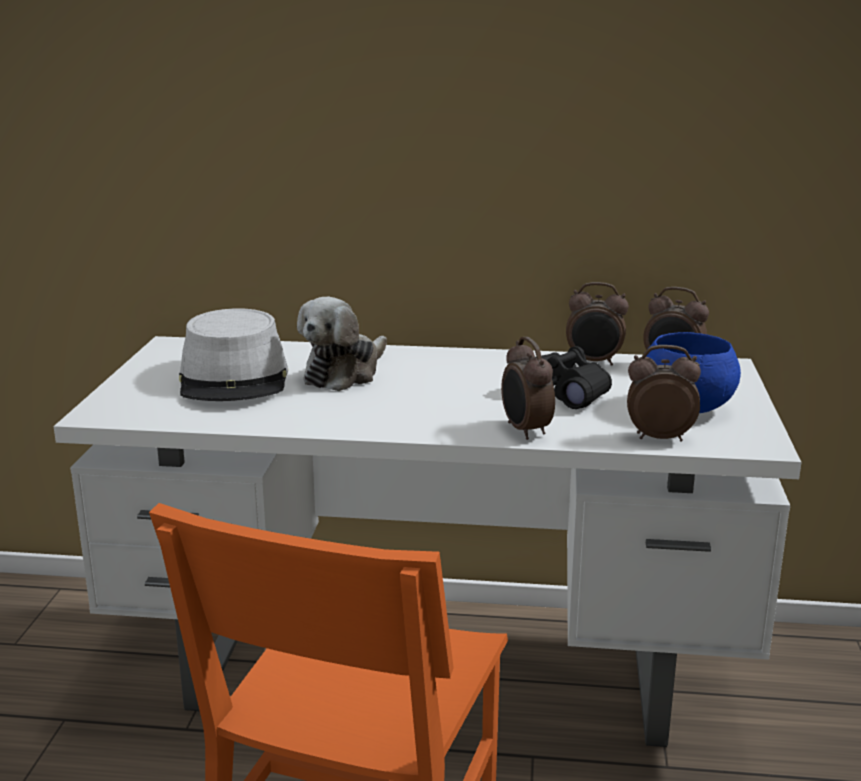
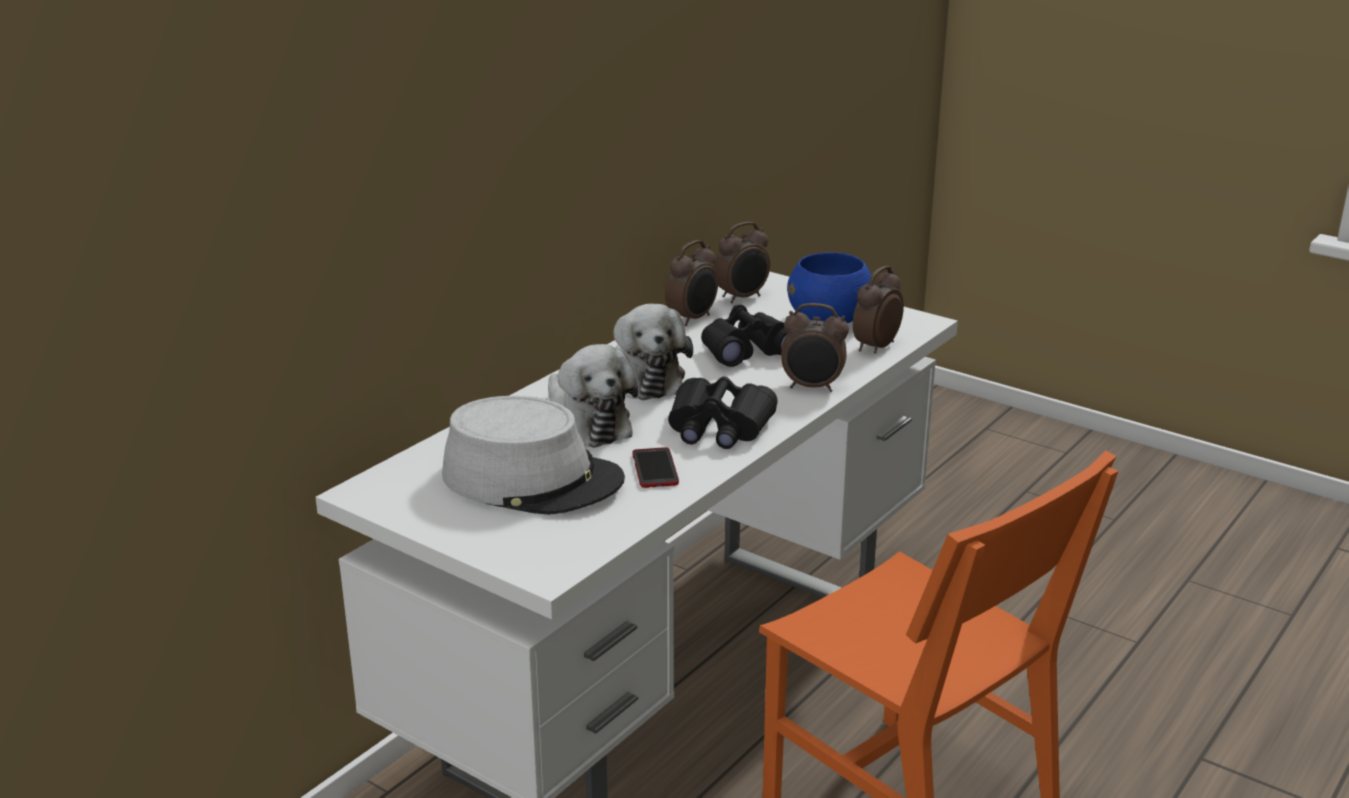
camera: 60 degrees left, 5 degrees up
(291, 410) = (655, 469): none -> phone
(393, 414) = (718, 427): none -> black binoculars
(450, 372) = (643, 378): none -> plush toy

